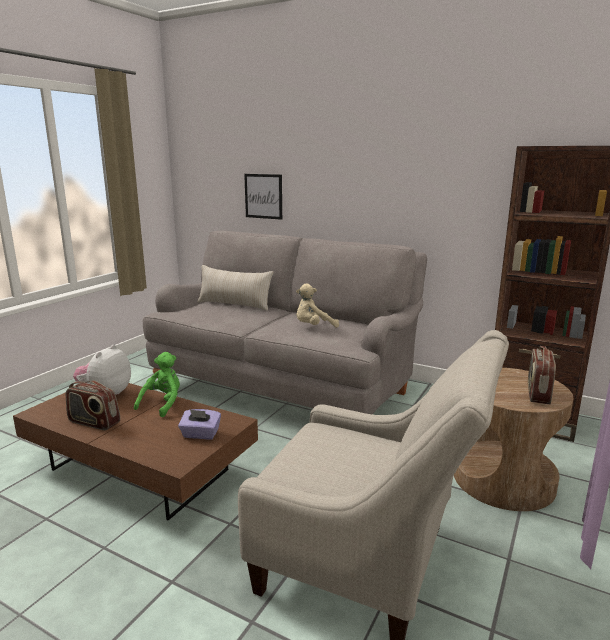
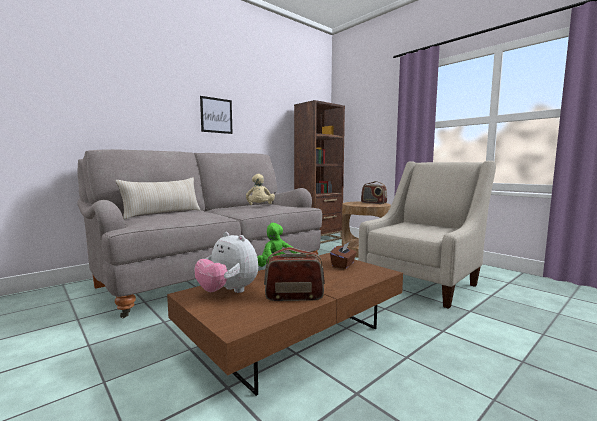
camera: 70 degrees left, 10 degrees down
(94, 423) = (294, 296): radio -> radio turned 135 degrees counterclockwise
(200, 434) = (343, 265): purple tissue box -> brown tissue box
(263, 196) = (119, 121): picture -> picture (216, 115)

